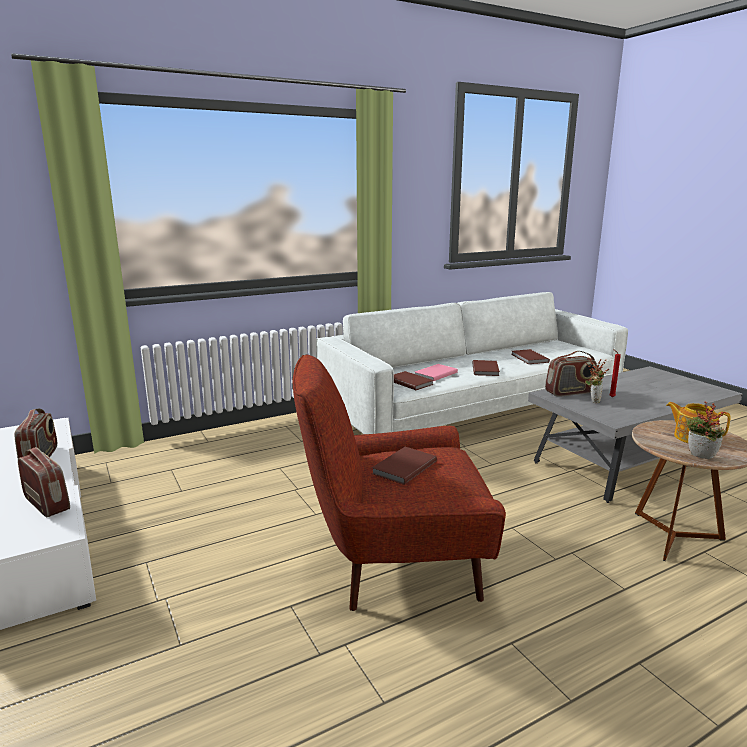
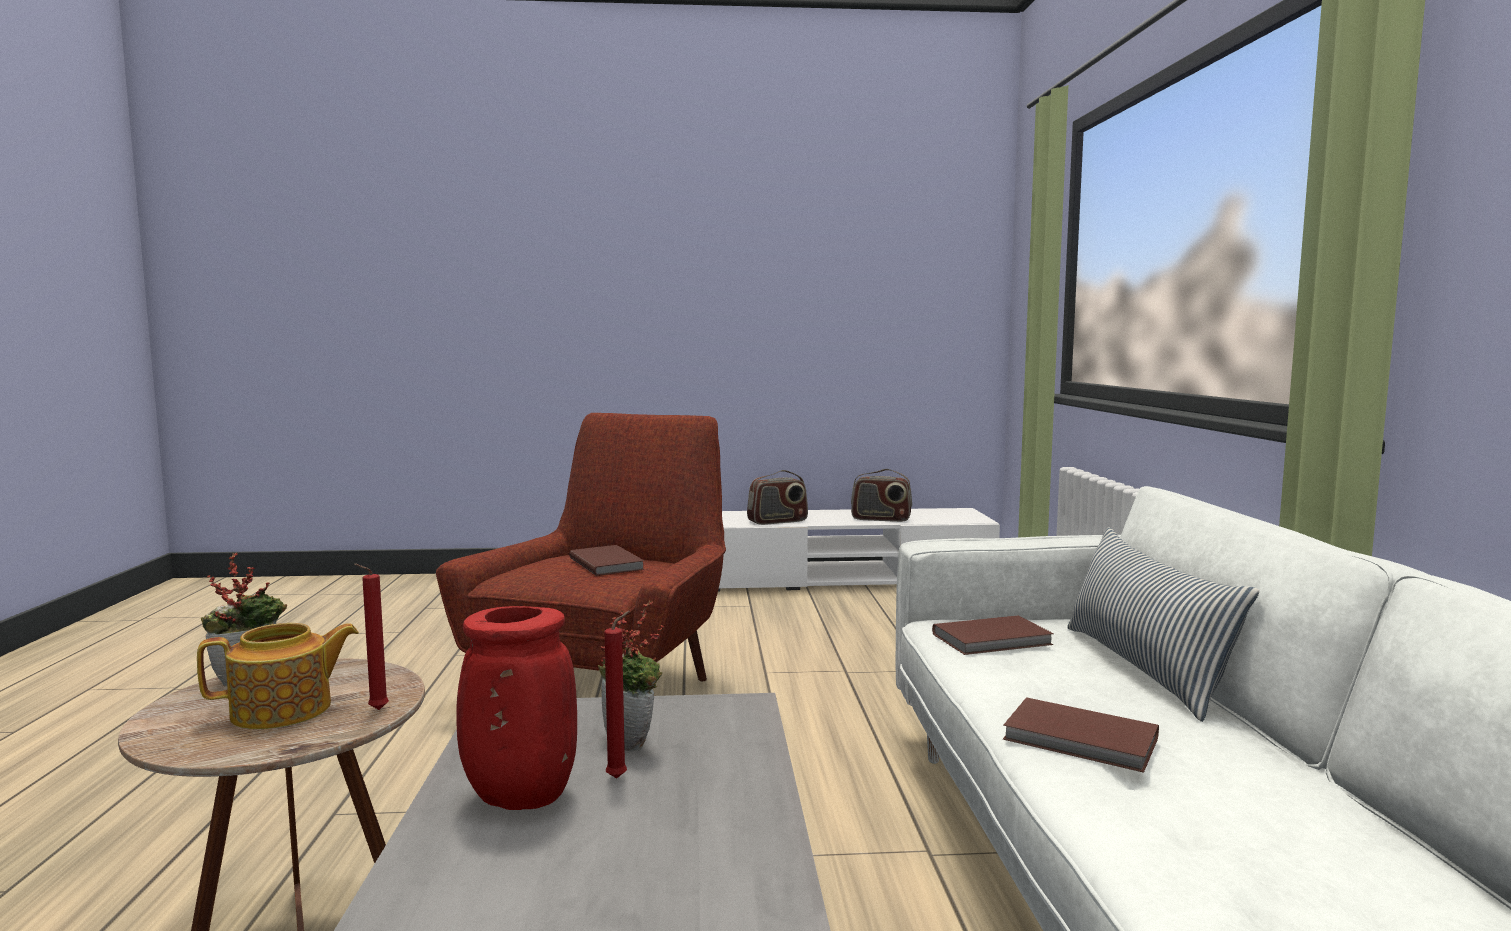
camera: 115 degrees right, 10 degrees down
(412, 367) = (1144, 668): none -> pillow
(434, 374) = (1051, 671): pink book -> none
(529, 358) = (1250, 873): brown book -> none
(570, 392) = (719, 737): radio -> none
(641, 404) = (518, 798): none -> red vase
(661, 424) = (375, 711): none -> red candle

